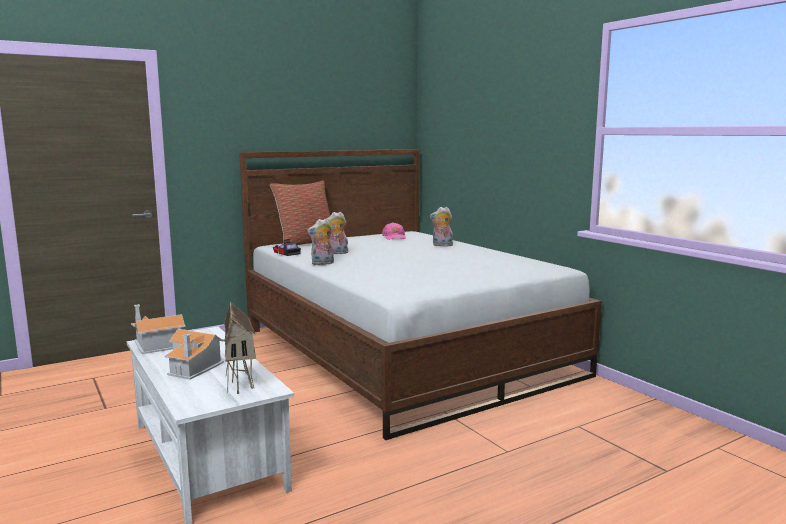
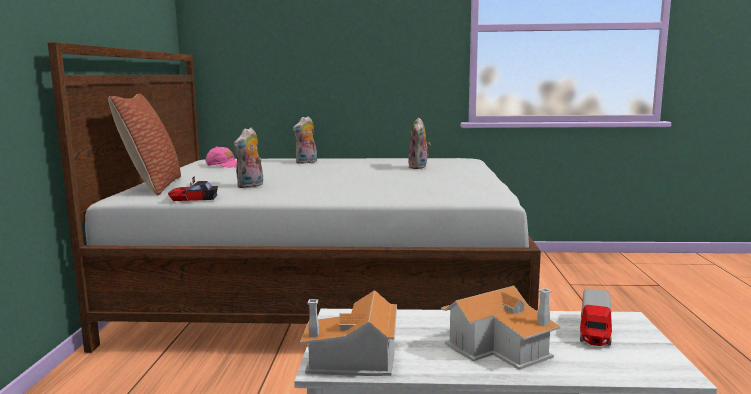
camera: 55 degrees left, 0 degrees up
(241, 384) = (595, 331): toy house -> toy truck
(322, 263) = (295, 196): plush toy -> plush toy (419, 167)

